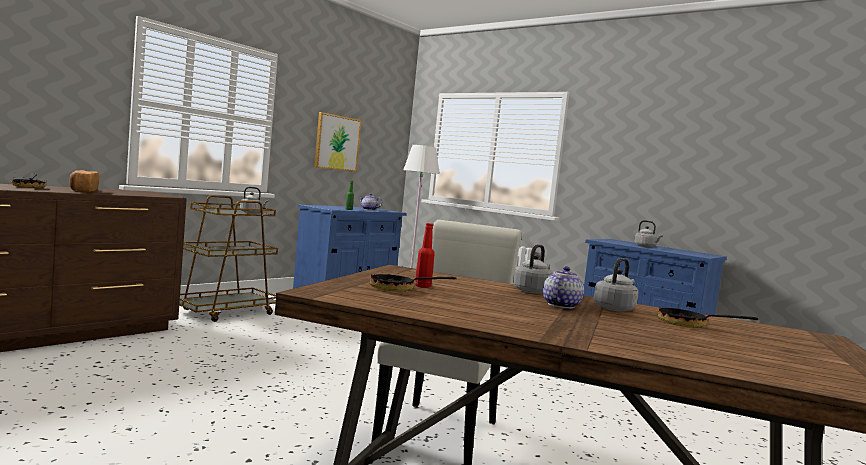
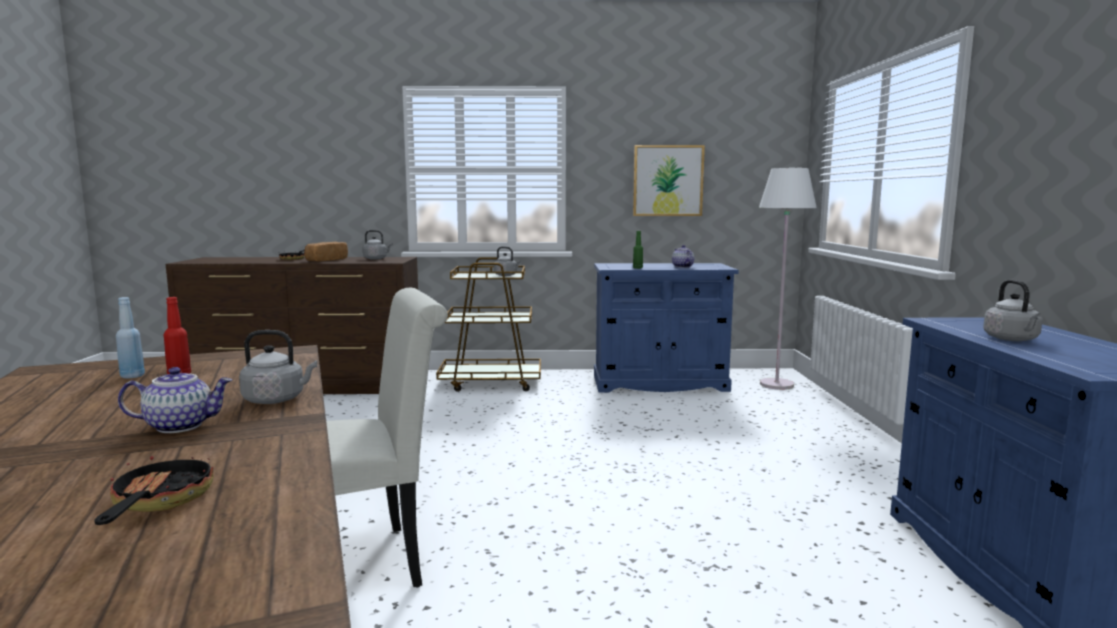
camera: 50 degrees right, 5 degrees up
(399, 289) = (132, 376): frying pan -> blue bottle
(615, 308) = (225, 447): grey kettle -> grey kettle (376, 259)

